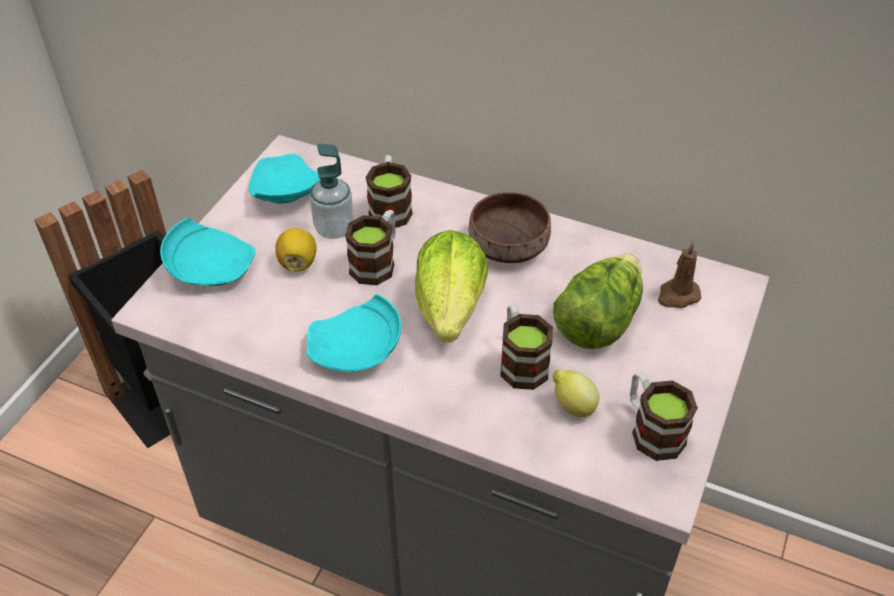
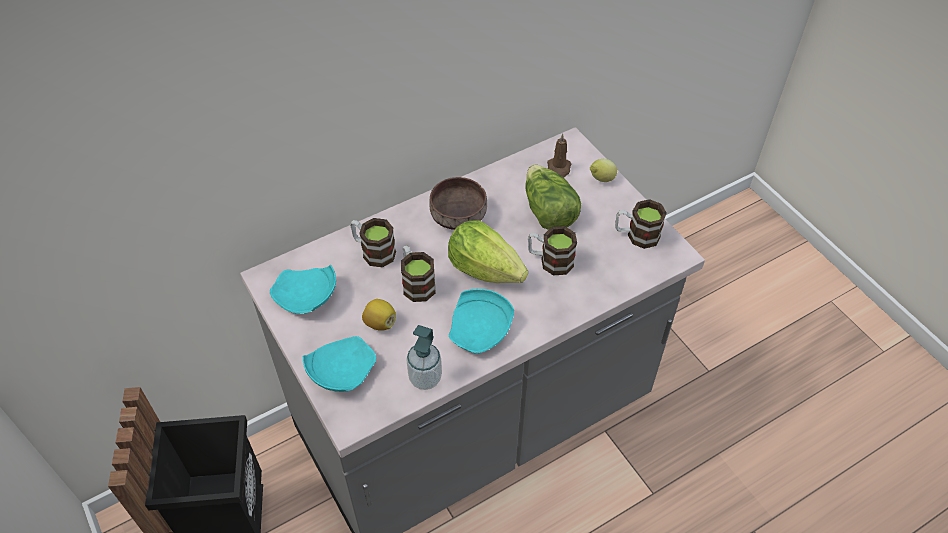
camera: 55 degrees left, 5 degrees up
(334, 229) = (366, 289): soap dispenser -> soap dispenser (425, 378)
(572, 406) = (597, 257): lemon -> lemon (601, 179)

